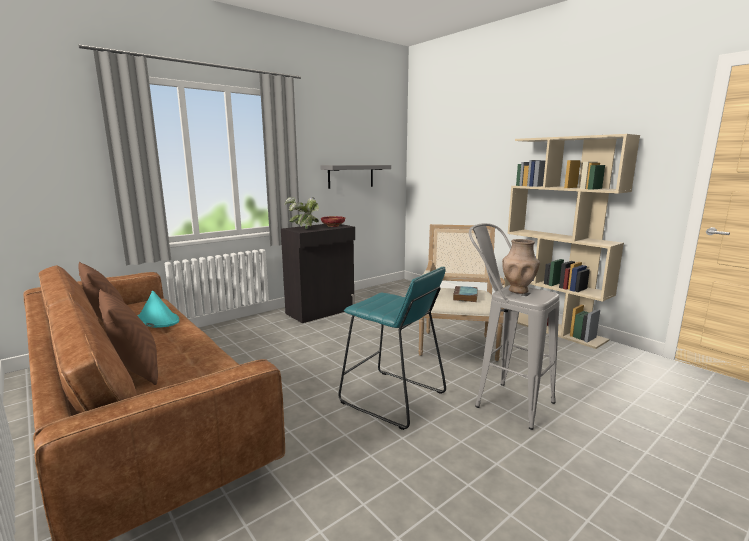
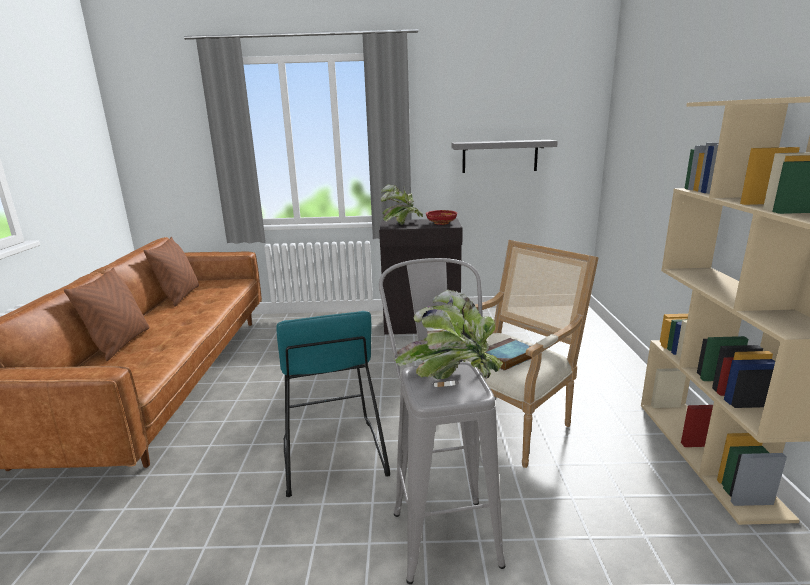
camera: 40 degrees right, 5 degrees up
(157, 320) = (208, 300): turquoise hat -> none
(518, 290) = (450, 374): brown vase -> potted plant

